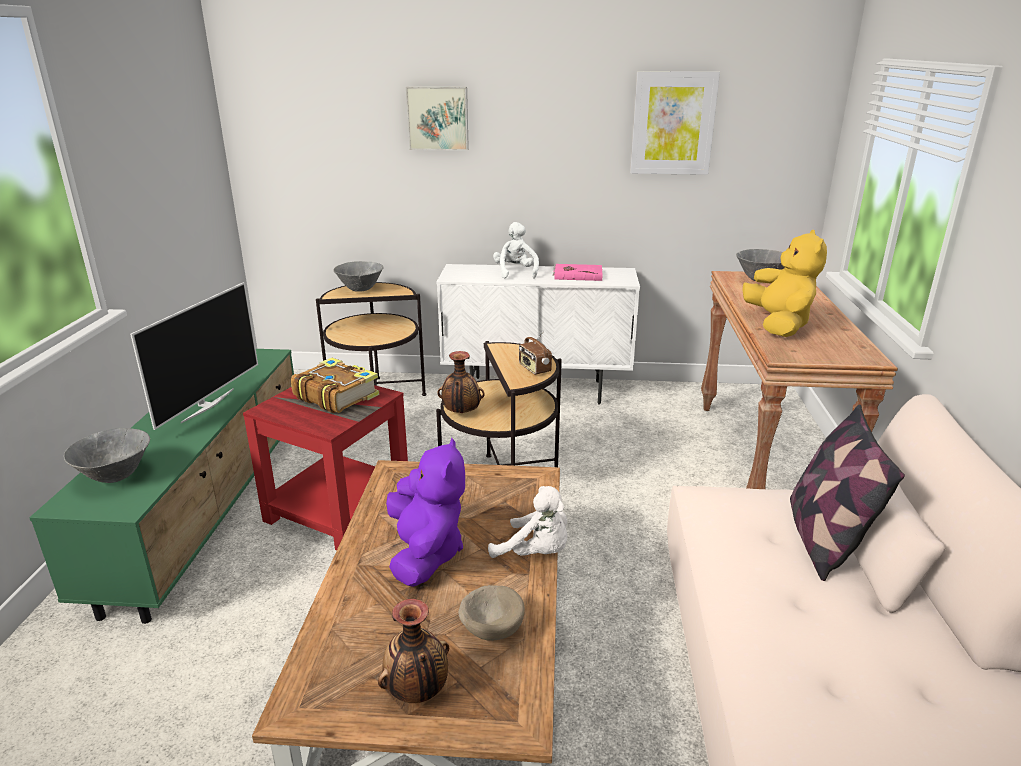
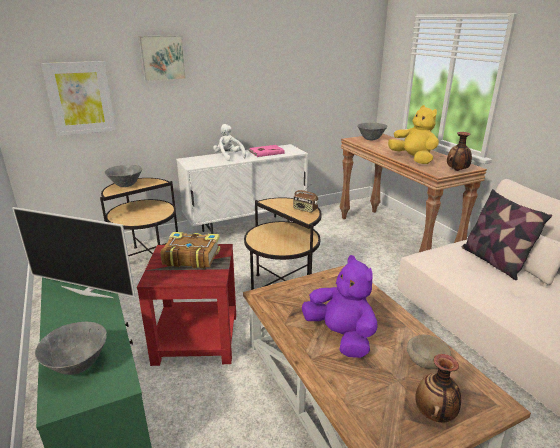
camera: 30 degrees left, 0 degrees up
(207, 405) = (87, 291): television -> television turned 120 degrees clockwise
(461, 413) = (267, 248): vase -> vase (457, 170)
(535, 553) = (395, 313): white plush toy -> none
(673, 123) = (304, 55): picture -> picture (80, 98)

